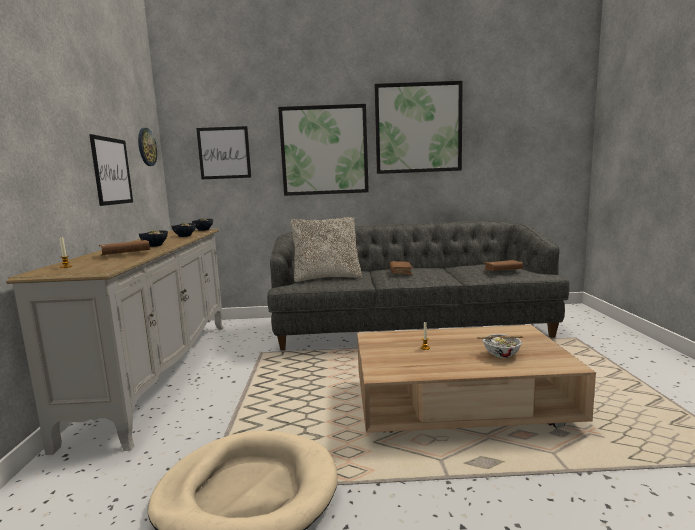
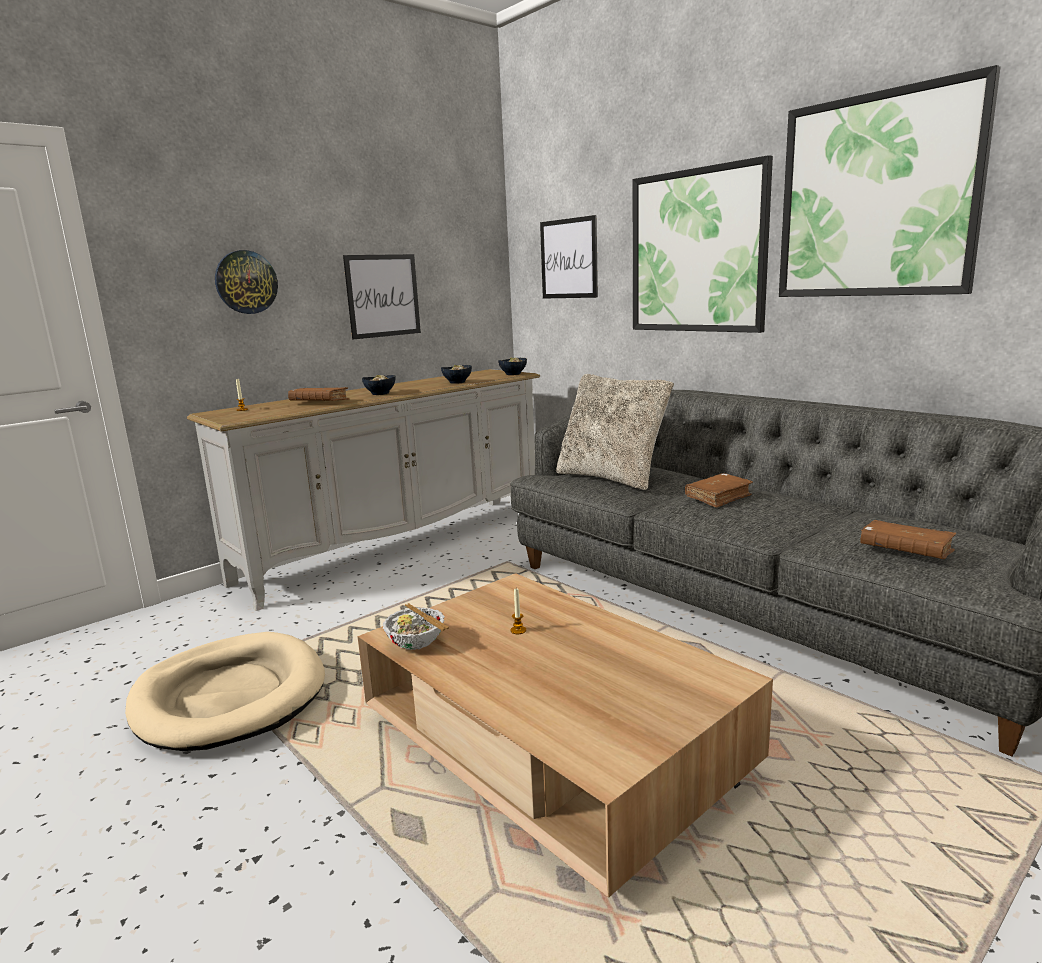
camera: 50 degrees right, 5 degrees up
(146, 147) = (467, 256): wall clock -> wall clock (246, 282)
(501, 354) = (569, 693): bowl -> bowl (416, 643)

